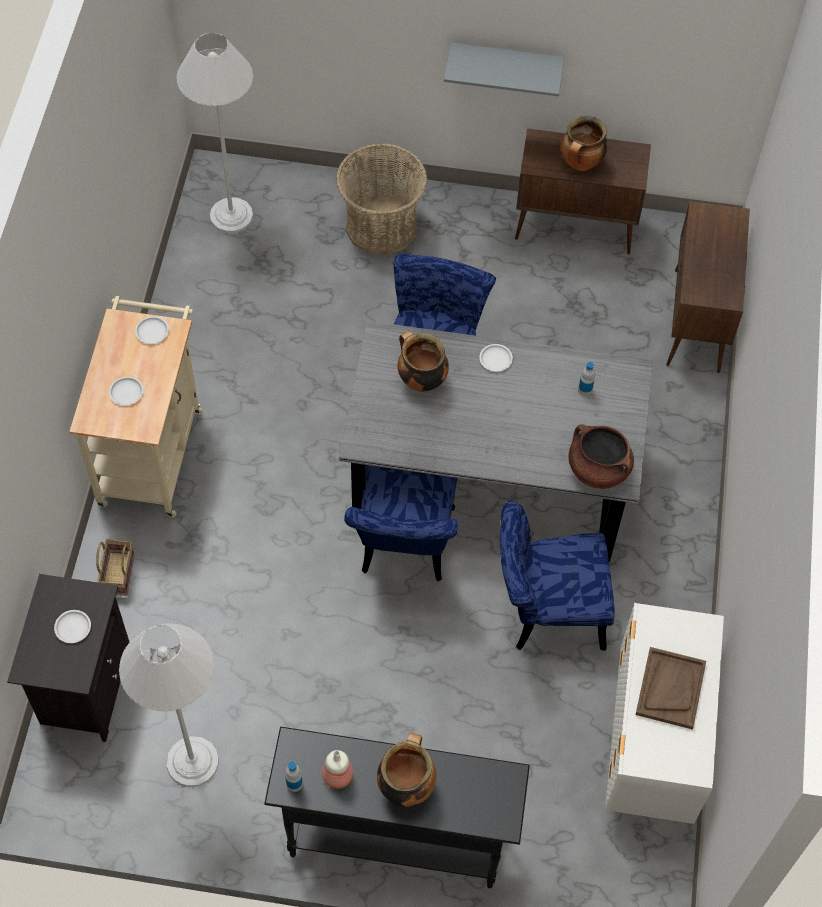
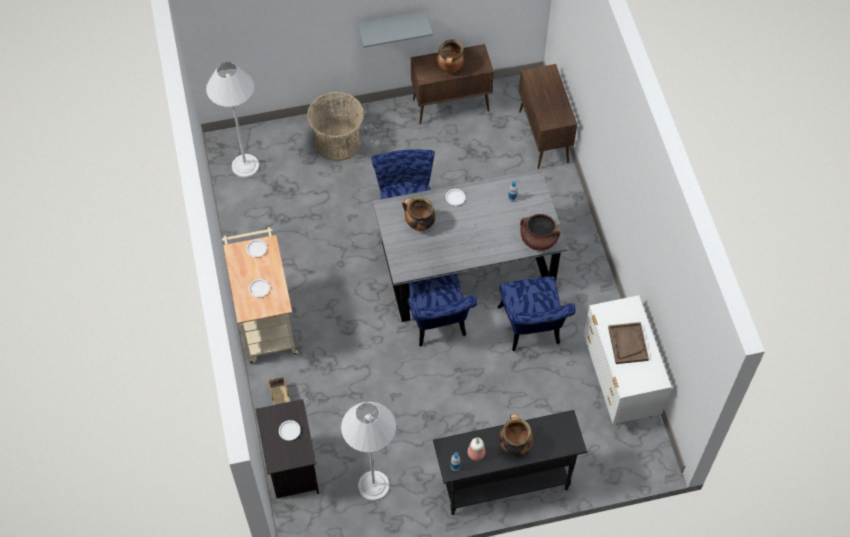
camera: 20 degrees left, 0 degrees up
(546, 610) = (531, 330): blue chair -> blue chair turned 75 degrees counterclockwise

